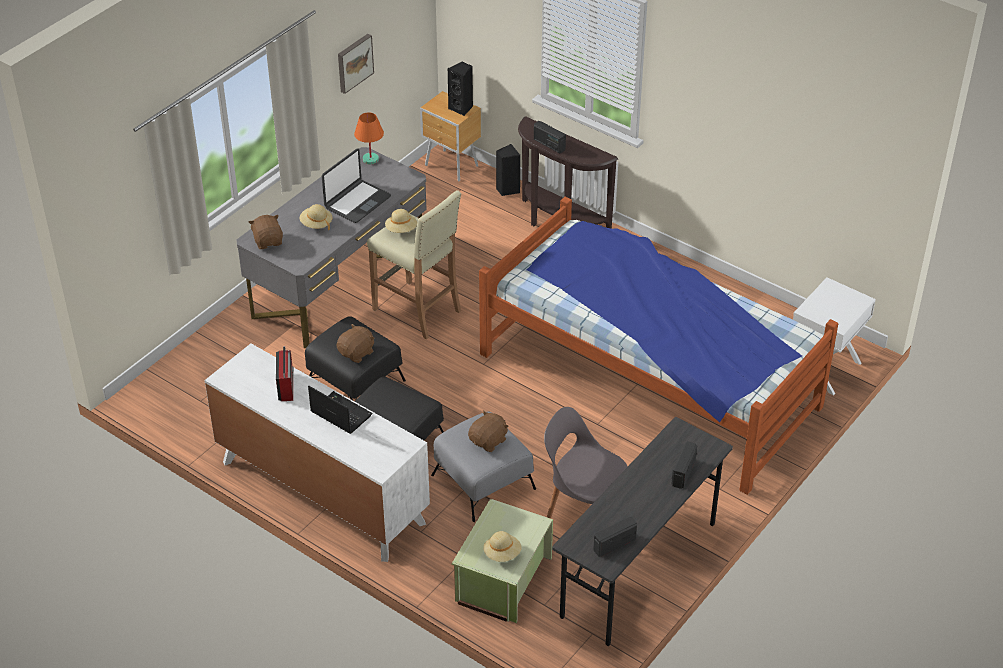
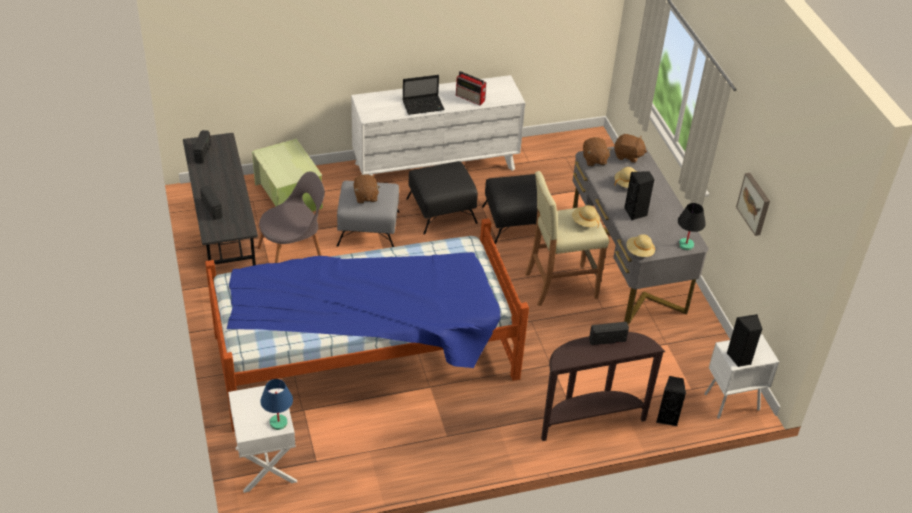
camera: 125 degrees right, 0 degrees up
(357, 202) = (636, 213): laptop -> black speaker
(357, 353) = (506, 185): brown plush toy -> brown plush toy (594, 160)
(370, 159) = (686, 244): orange table lamp -> black table lamp
(452, 166) = (730, 402): brown nightstand -> white nightstand
(502, 554) = (278, 157): beige hat -> beige hat (639, 252)
(831, 289) = (278, 423): none -> blue table lamp

